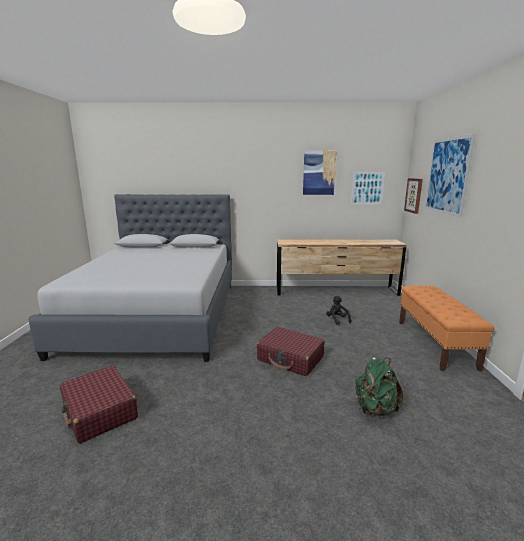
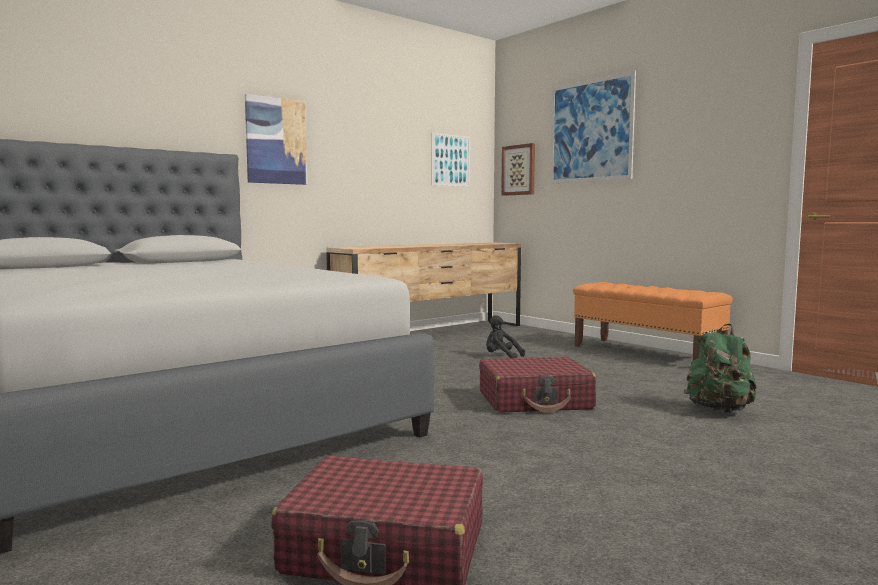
camera: 40 degrees left, 10 degrees down
(319, 173) = (385, 128): picture -> picture (276, 141)

